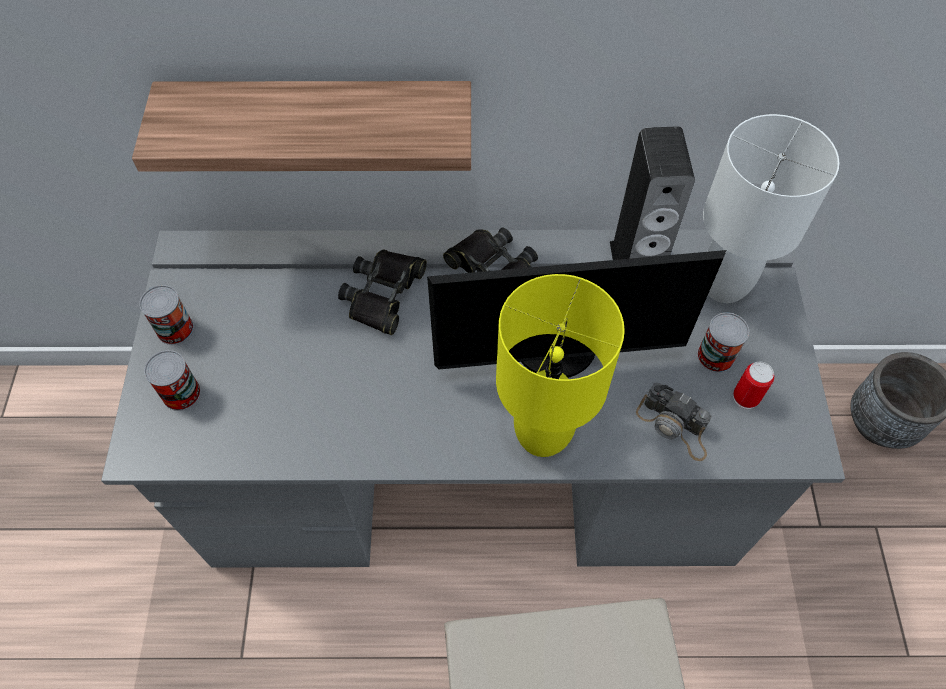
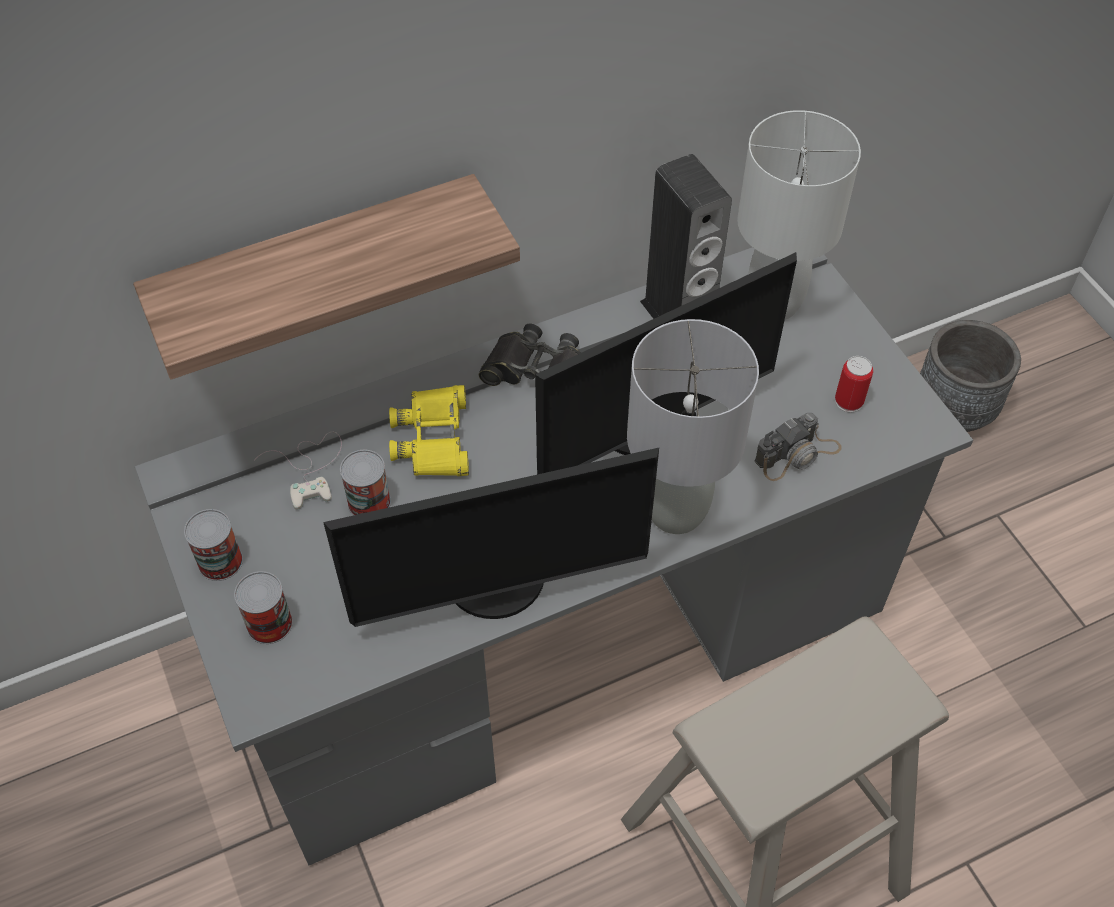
camera: 25 degrees left, 5 degrees down
(279, 281) = (310, 468): none -> white game controller
(366, 435) = (498, 584): none -> monitor
(383, 294) = (434, 438): black binoculars -> yellow binoculars
(542, 433) = (675, 511): yellow table lamp -> grey table lamp
(674, 427) = (797, 454): camera -> camera turned 45 degrees counterclockwise
(715, 356) = (801, 373): can -> can (369, 502)

